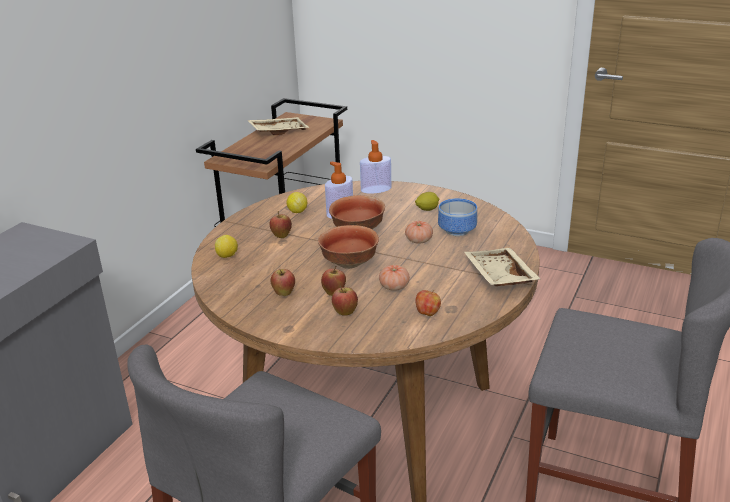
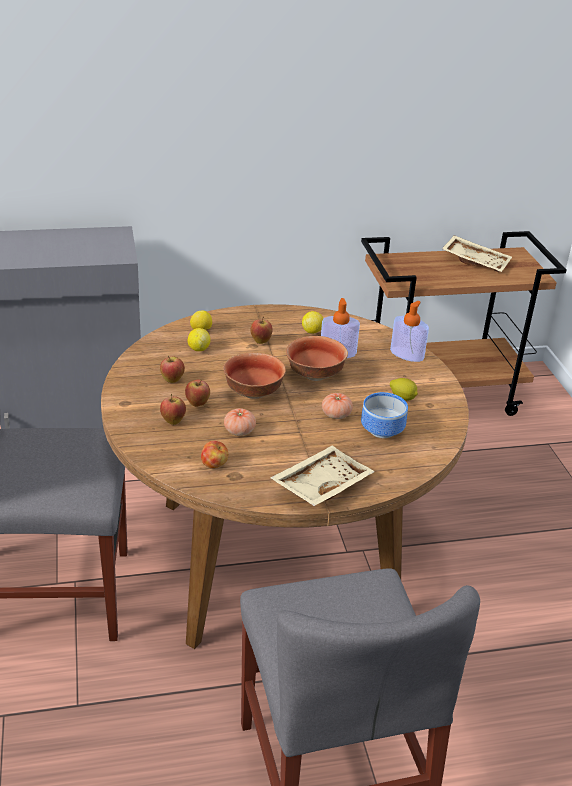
camera: 50 degrees right, 5 degrees up
(253, 266) = (198, 349): none -> lemon

